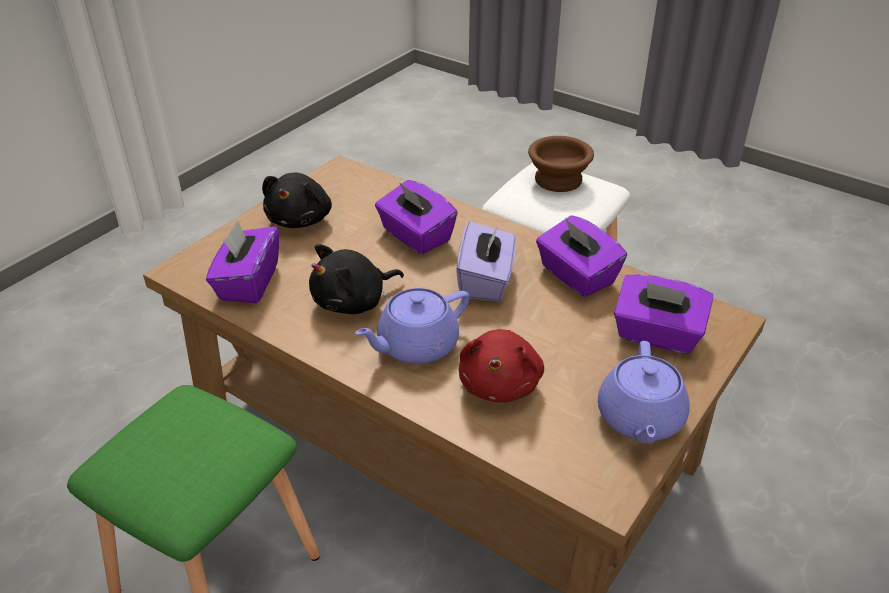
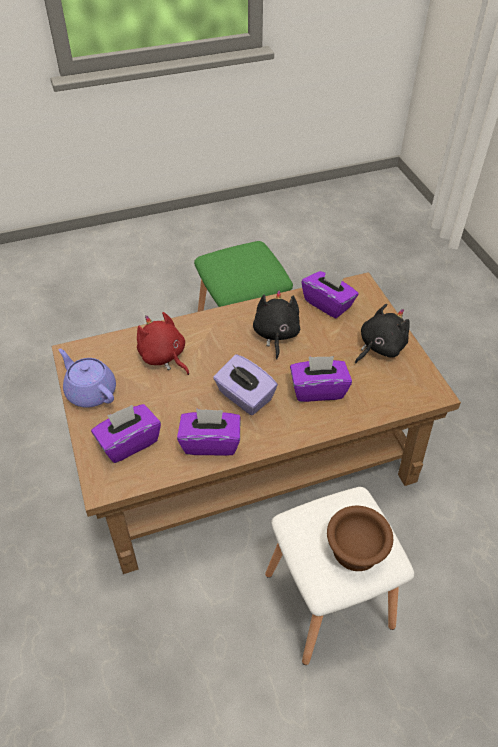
camera: 125 degrees right, 10 degrees up
(301, 219) = (379, 347): black plush toy -> black plush toy turned 90 degrees clockwise
(415, 346) = (219, 341): purple teapot -> none

